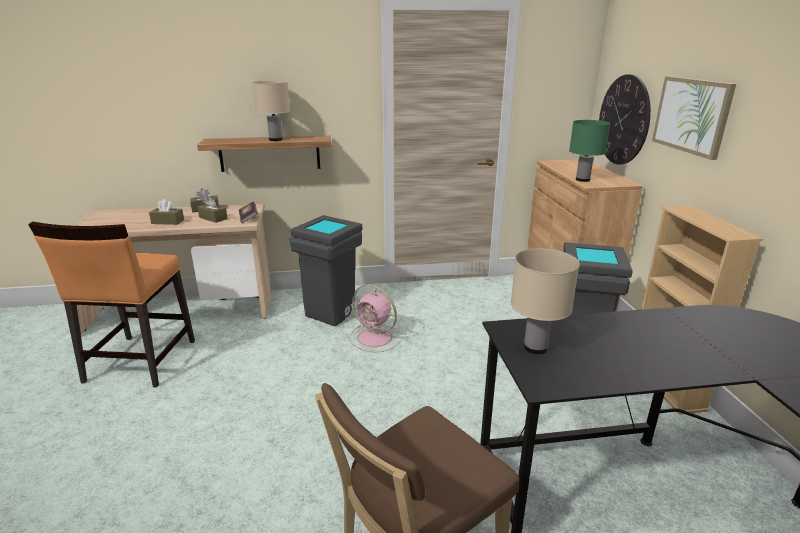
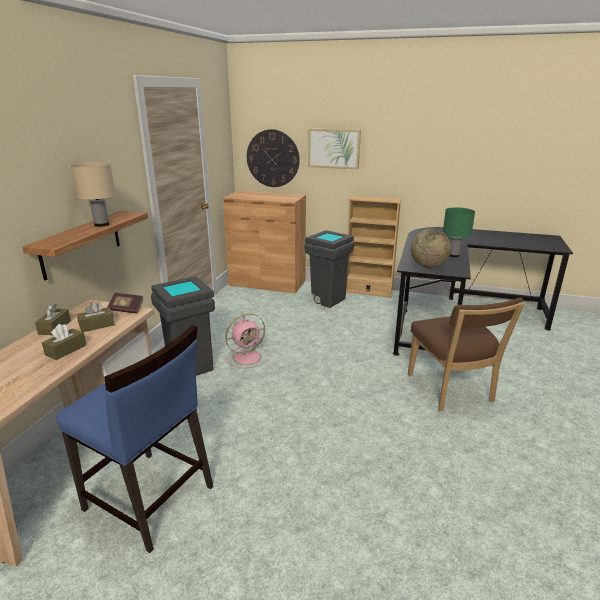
camera: 65 degrees left, 0 degrees up
(140, 361) = (149, 499): orange chair -> blue chair
(536, 347) = (428, 266): beige table lamp -> globe
(583, 179) = (279, 199): green table lamp -> green table lamp (453, 255)

